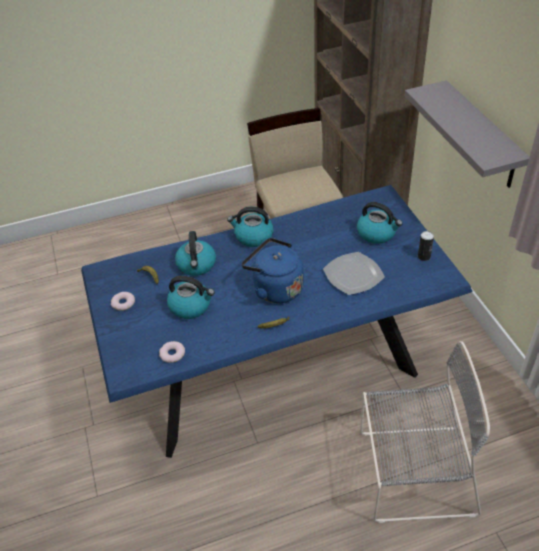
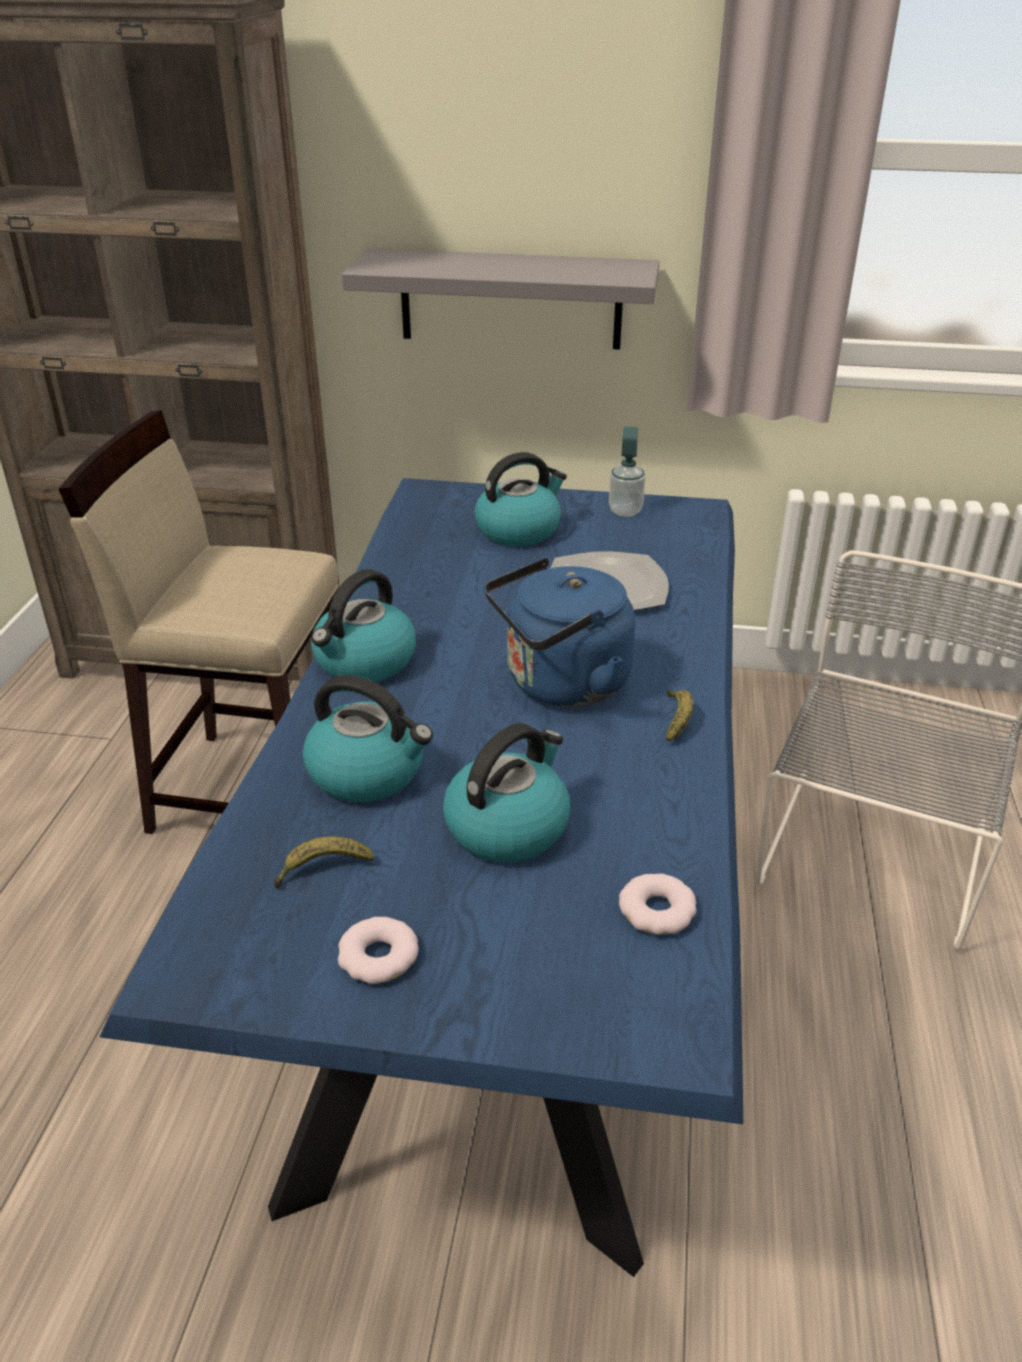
camera: 65 degrees left, 10 degrees down
(424, 256) = (625, 511): can -> soap dispenser

